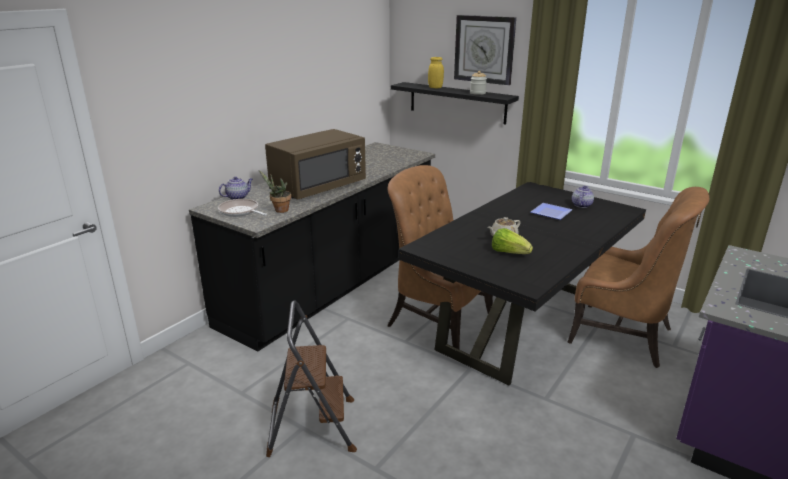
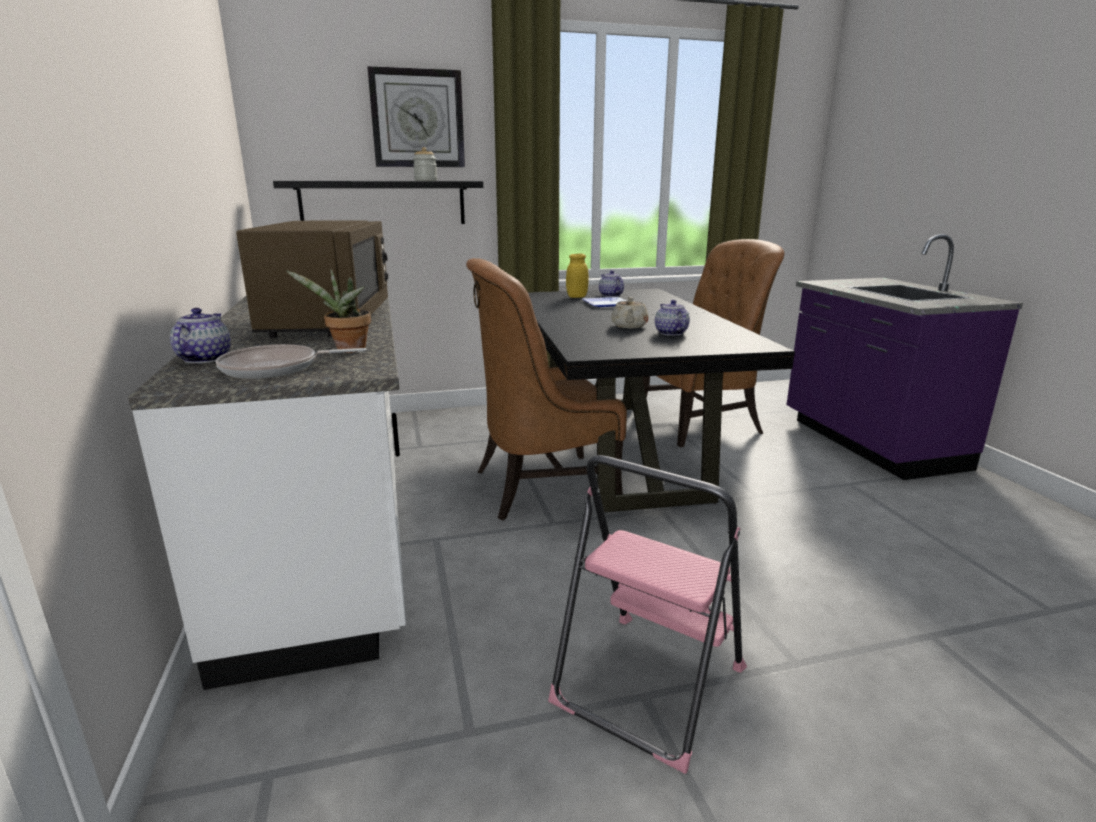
camera: 50 degrees left, 5 degrees down
(308, 426) = (645, 688): brown step ladder -> pink step ladder
(333, 284) = (334, 514): black counter -> white counter
(435, 87) = (351, 180): yellow jar -> yellow jar (577, 297)
(509, 253) = (670, 333): lettuce -> teapot

